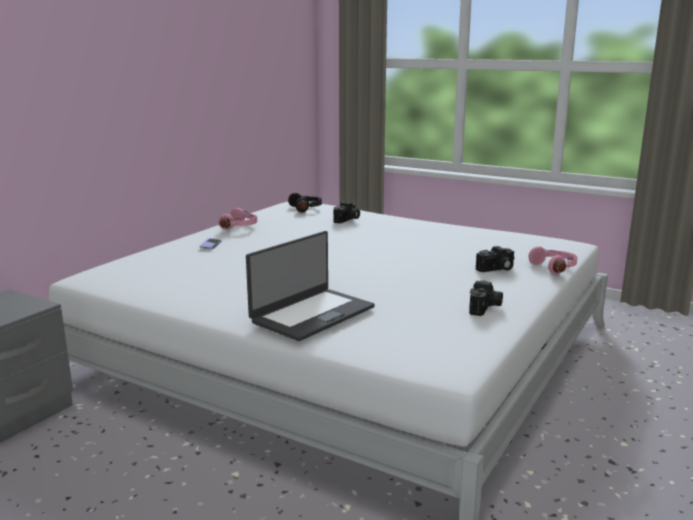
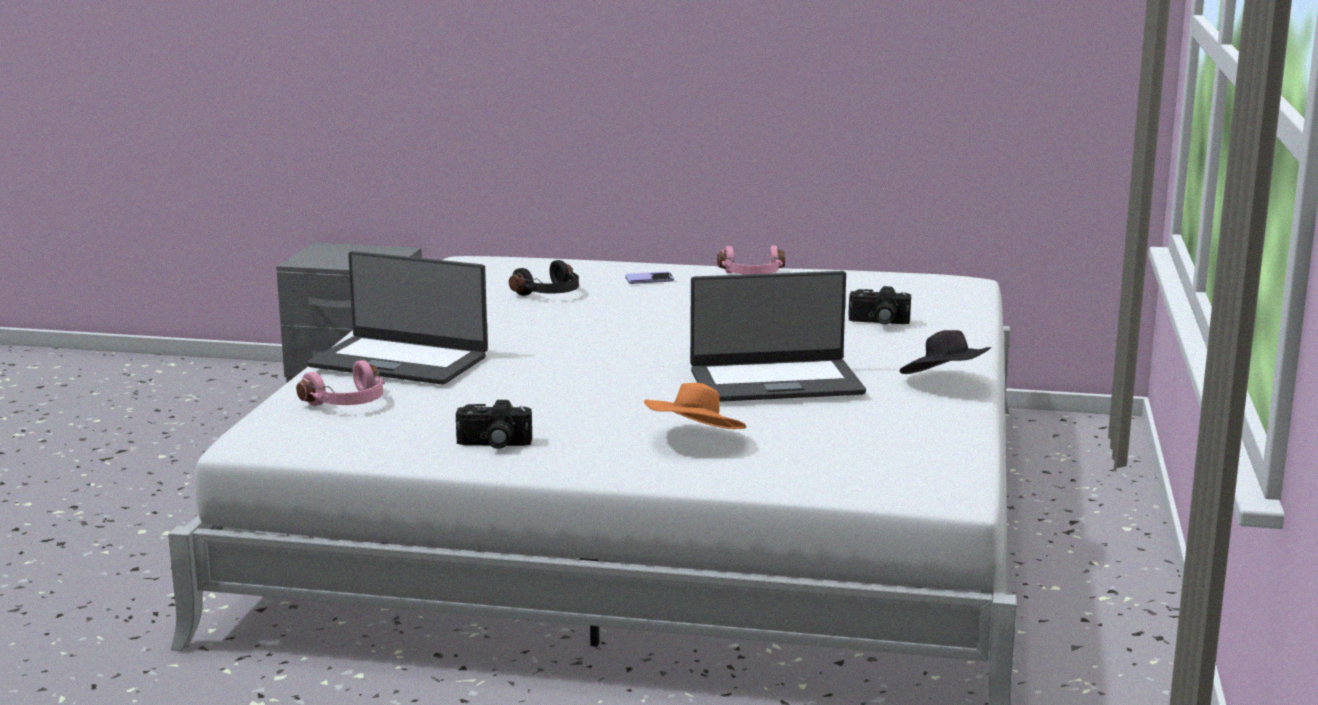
camera: 70 degrees right, 0 degrees up
(306, 208) = (914, 289): black headphones -> black headphones (550, 294)
(420, 246) = (775, 381): none -> laptop
(436, 225) = (945, 383): none -> black hat
(496, 269) = (695, 440): camera -> orange hat
(555, 267) = (750, 480): pink headphones -> pink headphones (349, 403)

